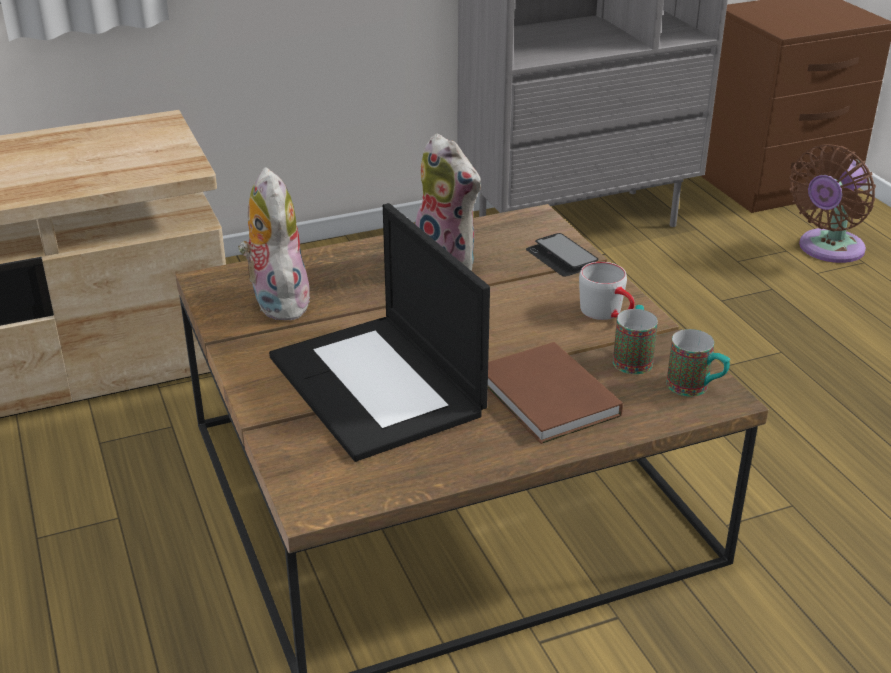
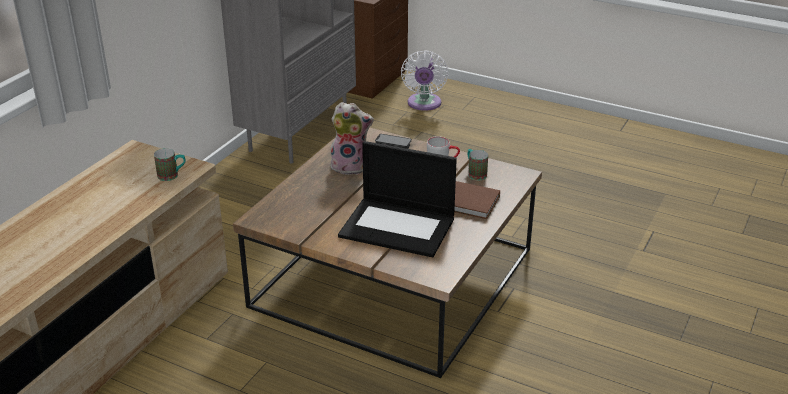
camera: 40 degrees left, 0 degrees up
(276, 302) = (302, 214): plush toy -> none
(695, 388) = (510, 175): mug -> mug (172, 176)
(827, 250) = (424, 104): brown fan -> white fan

